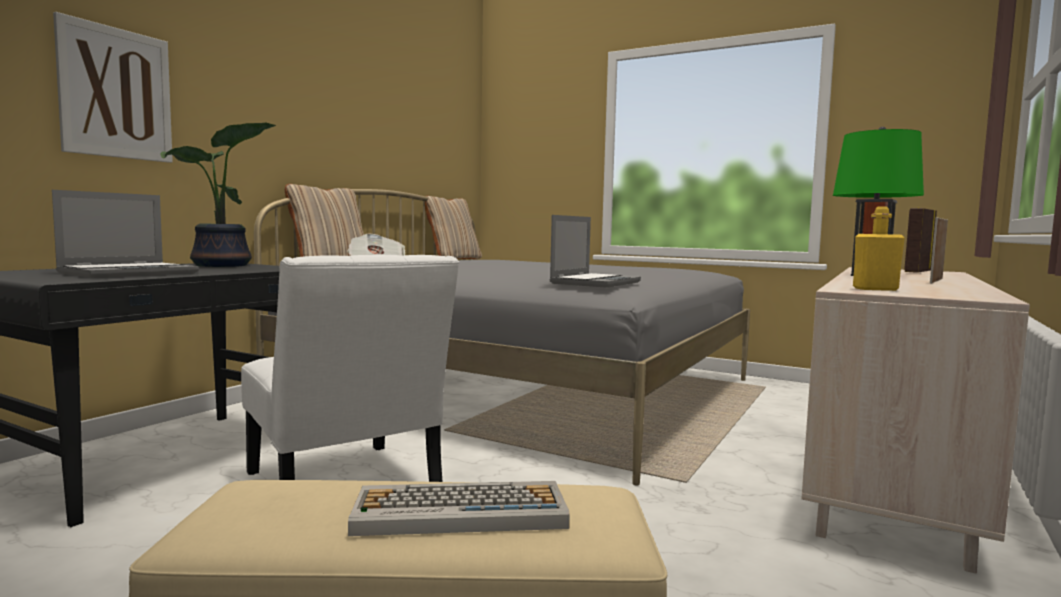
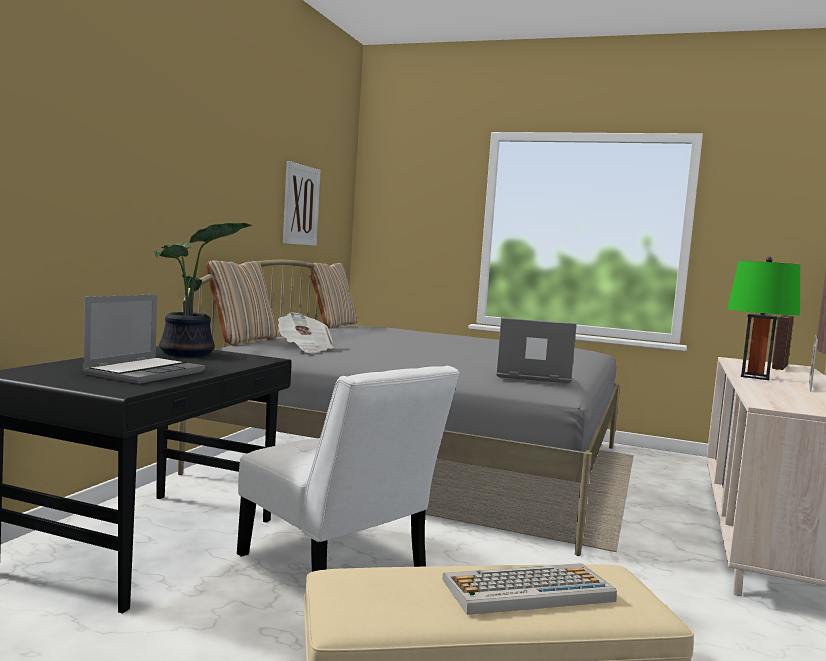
camera: 10 degrees left, 0 degrees up
(116, 93) = (86, 183): picture -> picture (301, 205)
(595, 282) = (531, 376): laptop -> laptop turned 105 degrees counterclockwise
(875, 289) = (785, 403): yellow bottle -> none

